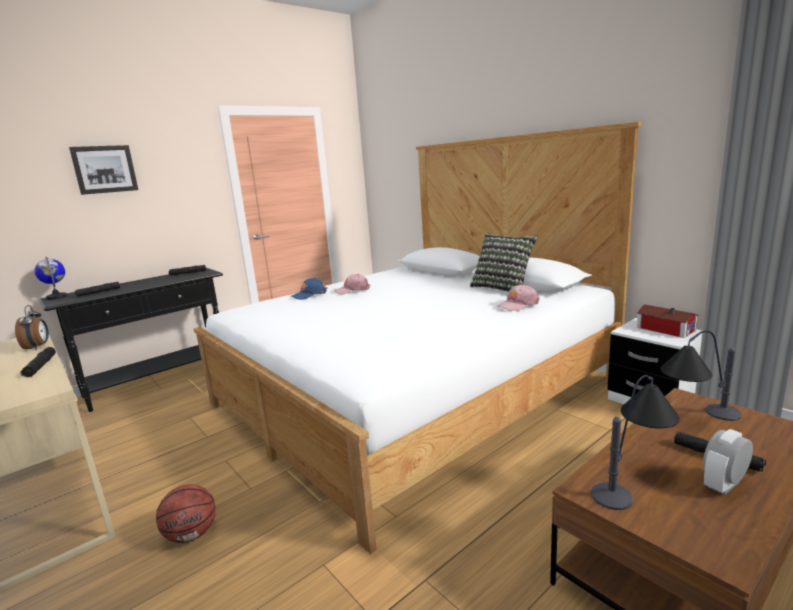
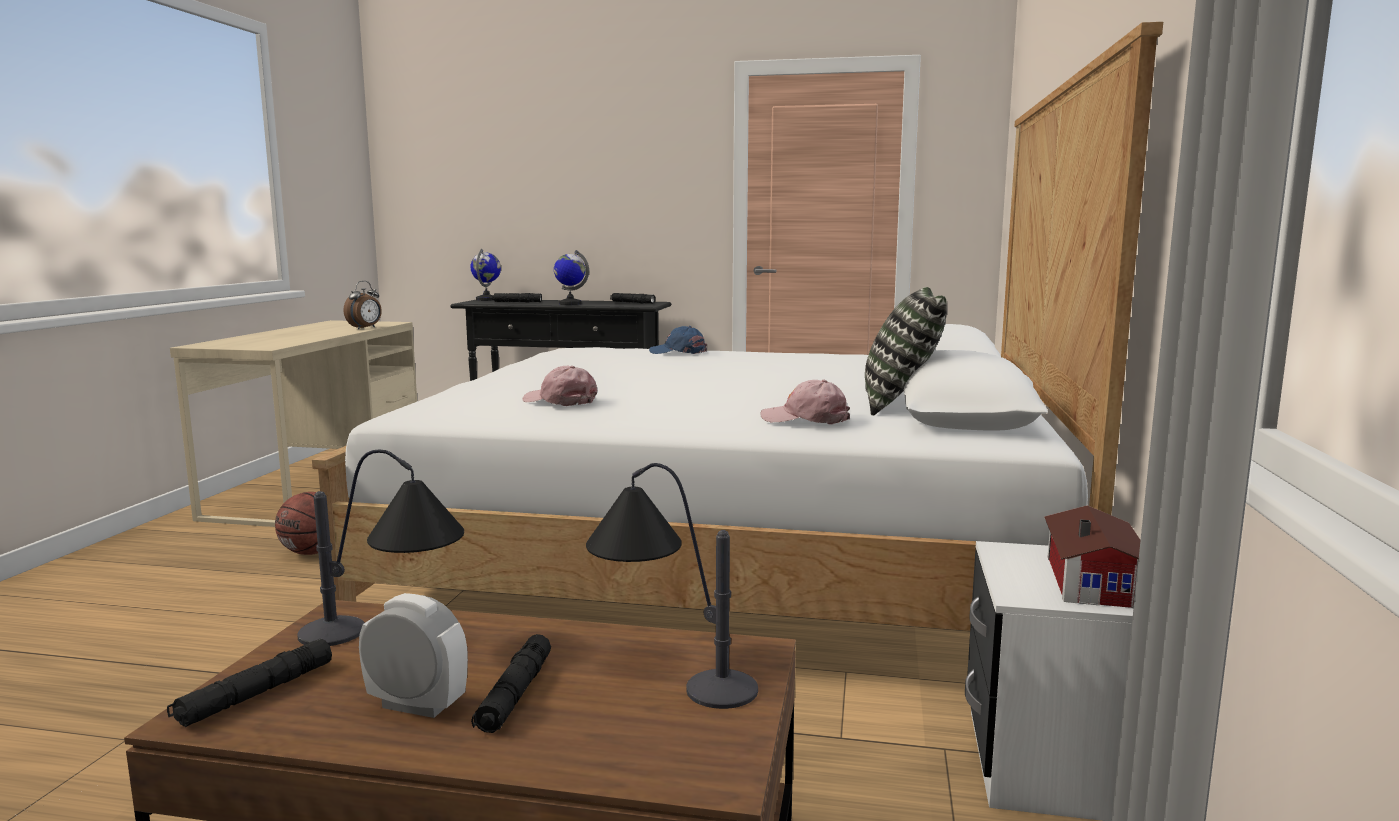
camera: 50 degrees right, 5 degrees down
(40, 366) = (318, 337): black flashlight -> black flashlight (256, 694)
(104, 169) = (573, 151): picture -> none
(151, 284) = (570, 304): none -> globe
(352, 290) = (731, 359): pink cap -> pink cap (560, 401)

